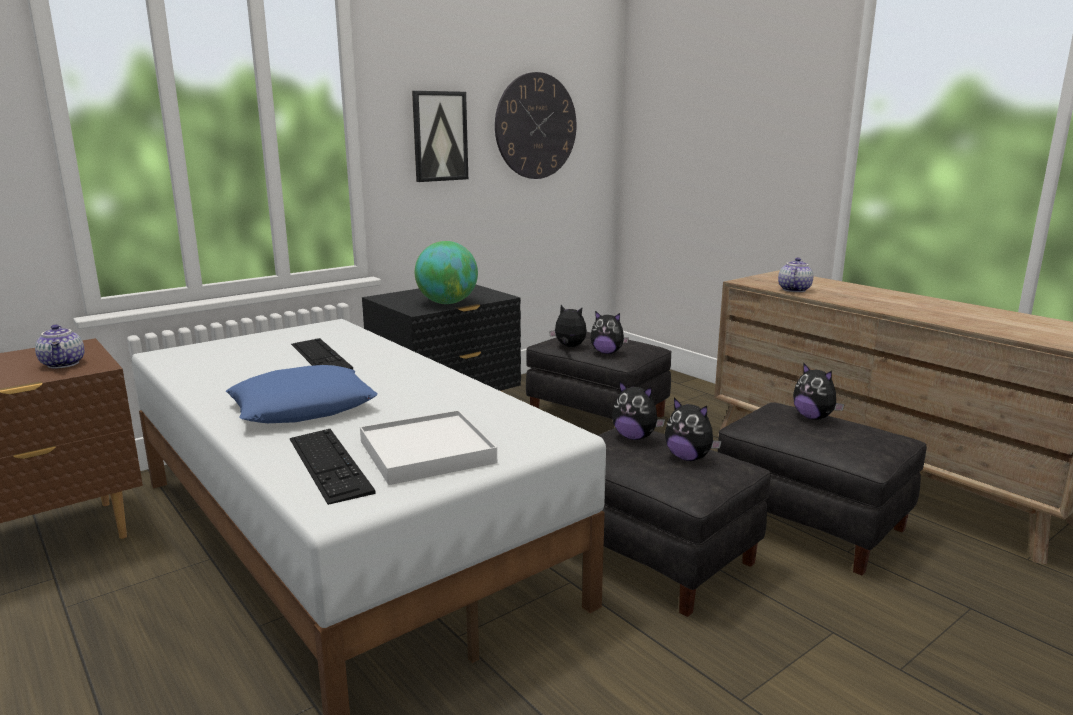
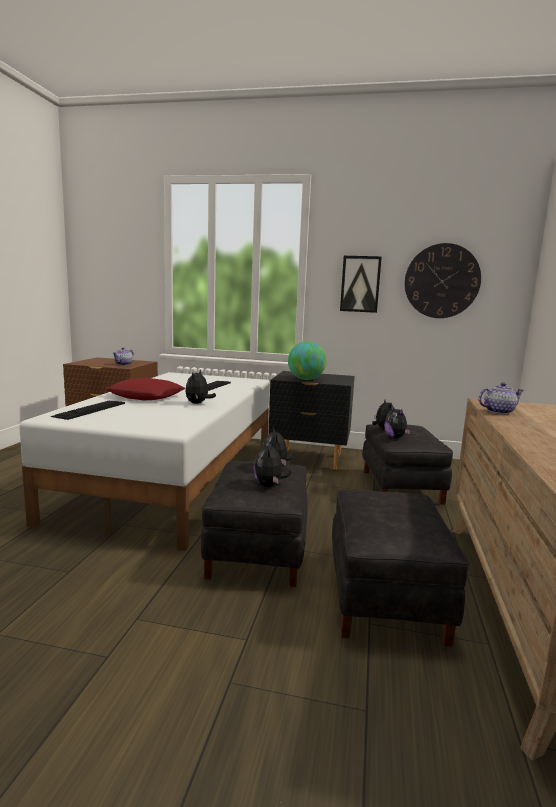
camera: 50 degrees right, 5 degrees down
(303, 407) = (146, 396): blue pillow -> red pillow
(427, 452) = (121, 417): white tray -> none
(814, 417) = (412, 508): plush toy -> plush toy (198, 403)

